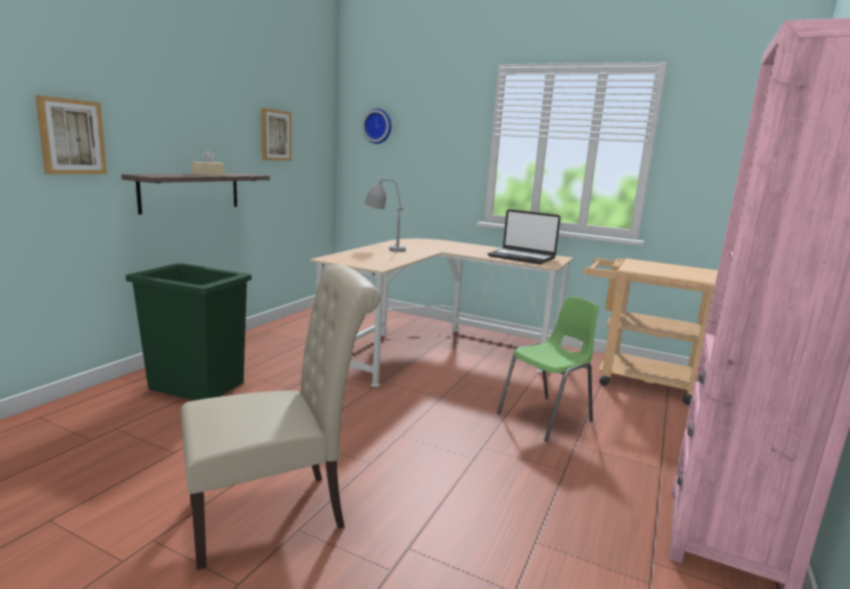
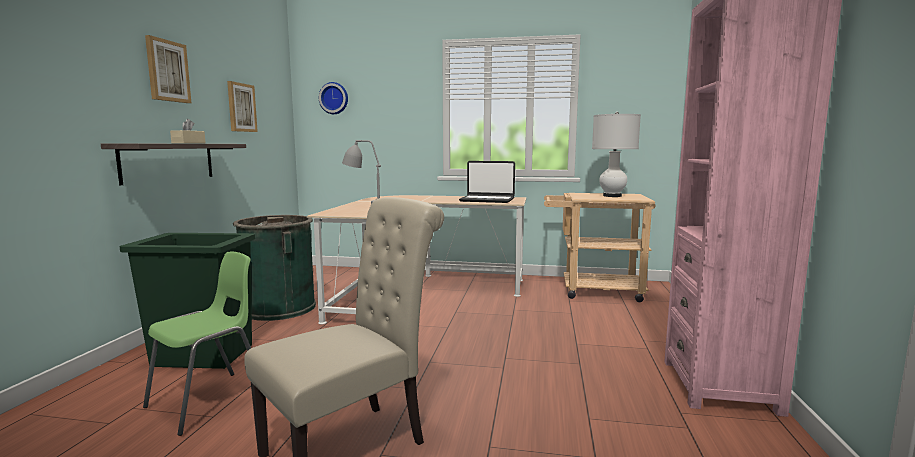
camera: 15 degrees left, 5 degrees down
(71, 137) = (48, 103): picture -> picture (167, 71)
(288, 345) = (279, 308): none -> green trash can
(546, 417) = (542, 328): green chair -> green chair (210, 401)
(674, 270) = (612, 196): none -> white table lamp

